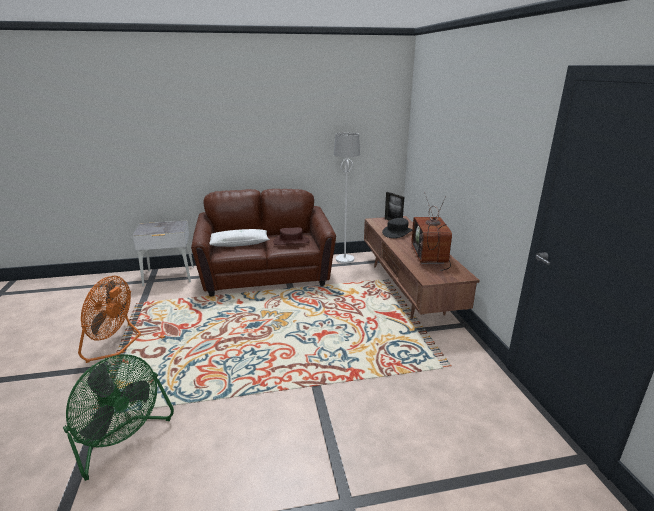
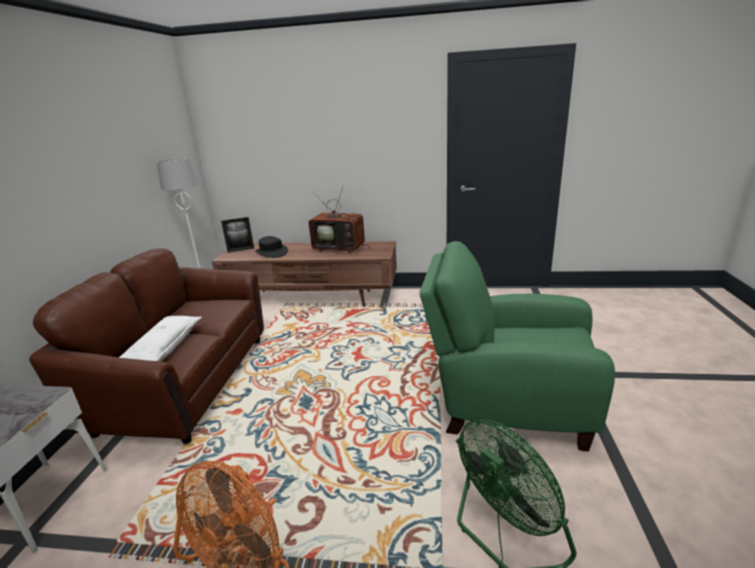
camera: 70 degrees left, 0 degrees up
(273, 438) = (507, 403): none -> green armchair
(291, 241) = (210, 310): brown hat -> none

